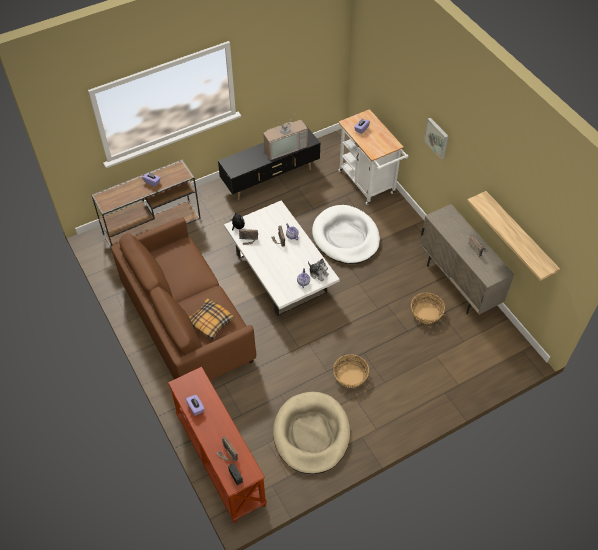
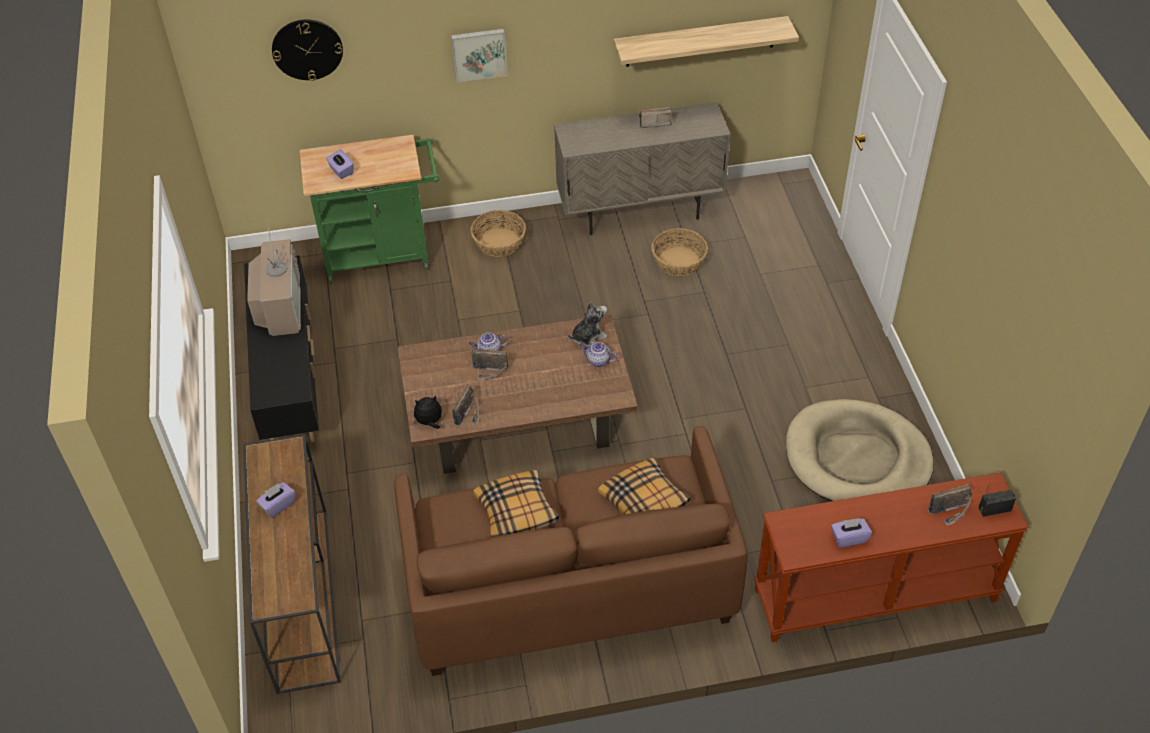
camera: 70 degrees left, 5 degrees down
(189, 273) = (516, 511): none -> pillow
(279, 272) = (517, 421): white coffee table -> brown coffee table
(346, 237) = (483, 313): white dog bed -> none
(350, 376) = (764, 382): basket -> basket (499, 243)
(368, 184) = (384, 254): white cart -> green cart
(385, 68) = (307, 49): none -> wall clock

